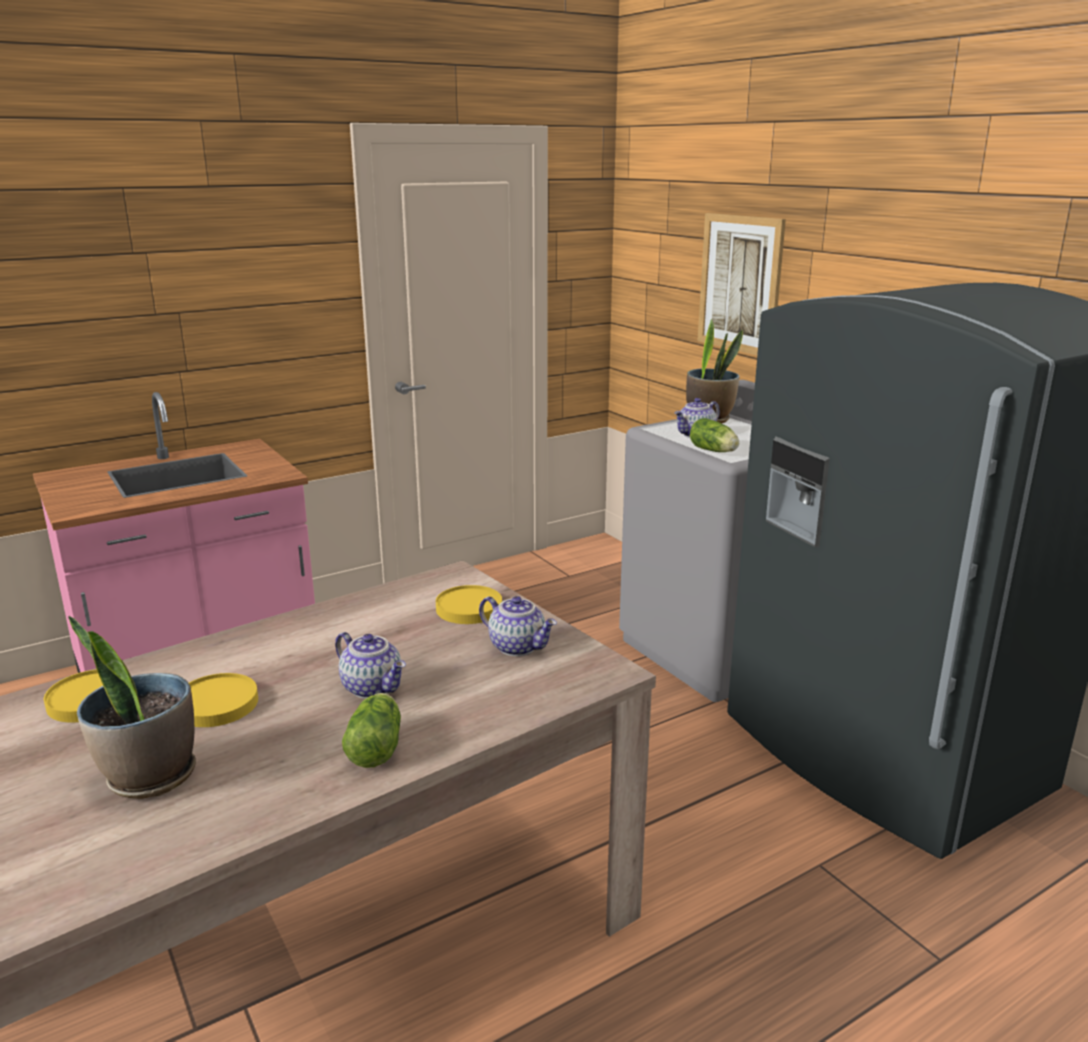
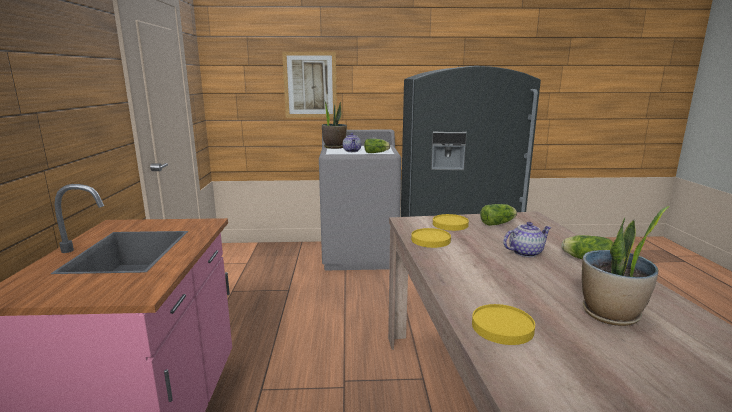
camera: 60 degrees left, 5 degrees down
(216, 704) = (527, 289): yellow plate -> yellow plate (430, 240)
(518, 646) = (498, 223): teapot -> lettuce

